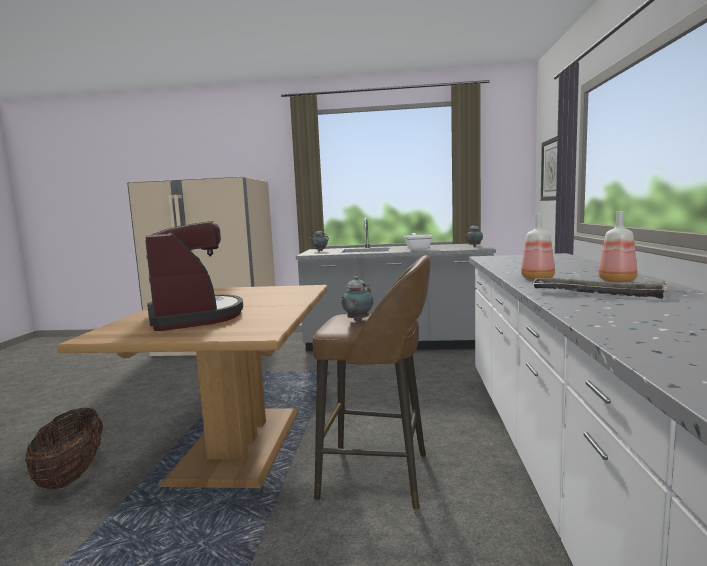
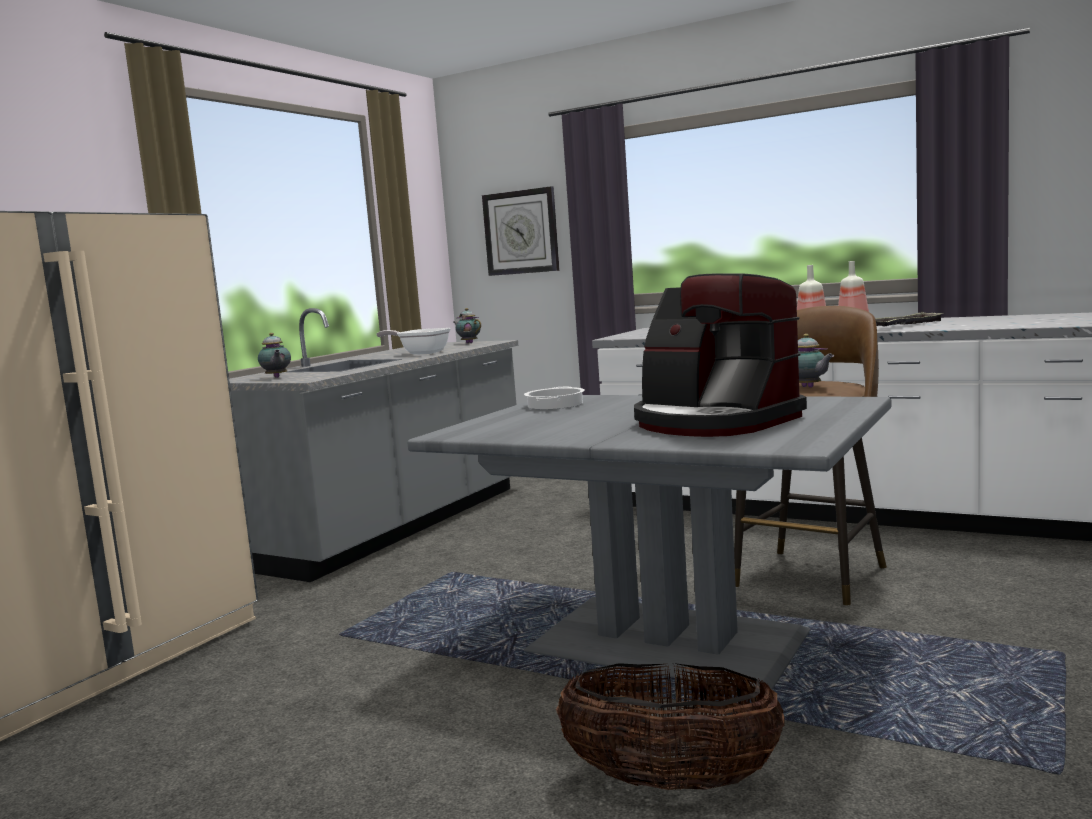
camera: 65 degrees left, 0 degrees up
(194, 316) = (713, 422): coffee machine -> coffee machine turned 135 degrees counterclockwise
(237, 444) = (666, 644): brown dining table -> grey dining table
(283, 289) = (554, 404): none -> cooking pot

